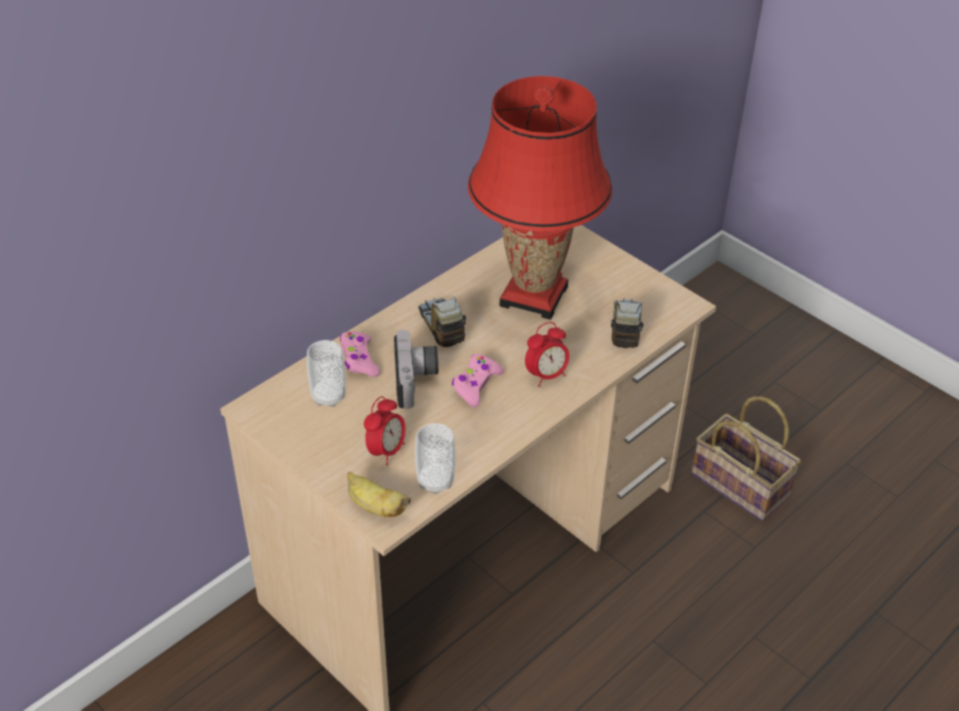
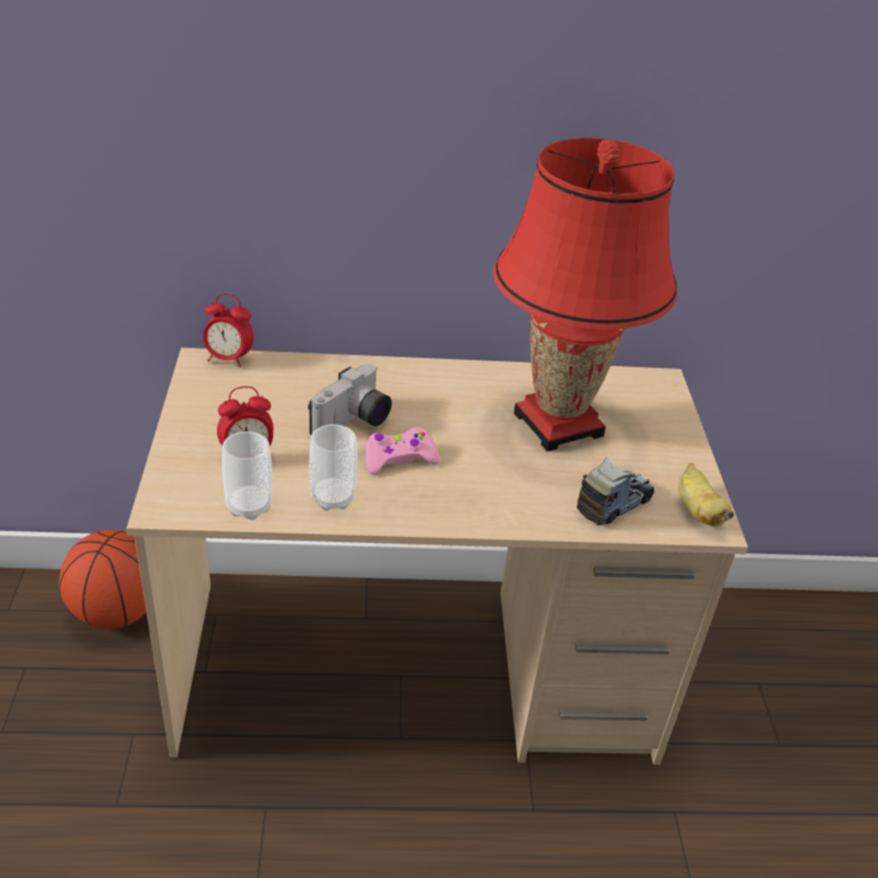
camera: 40 degrees right, 5 degrees down
(215, 671) = (117, 611): none -> basketball
(328, 396) = (268, 389): cup -> cup (333, 498)
(359, 359) = (332, 379): pink game controller -> none
(375, 507) = (173, 491): banana -> banana (697, 510)
(441, 328) = (436, 398): toy truck -> none
(546, 375) = (475, 492): alarm clock -> alarm clock (228, 359)
(743, 485) = (747, 820): basket -> none

